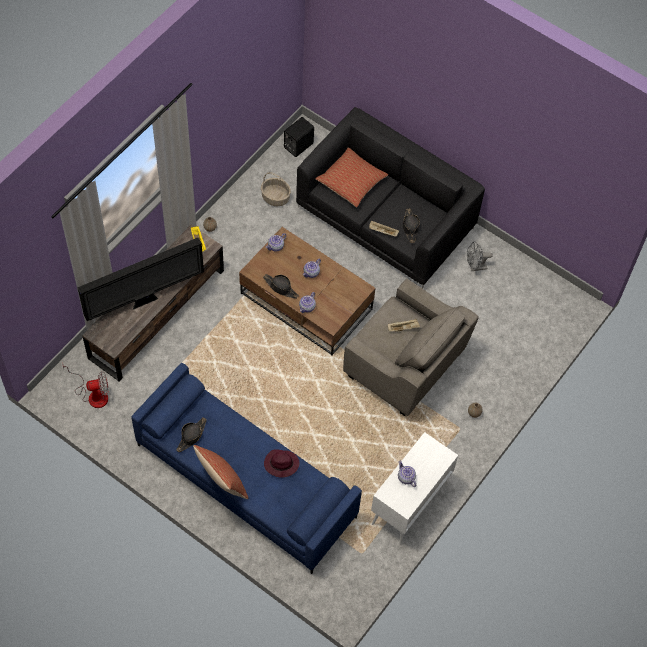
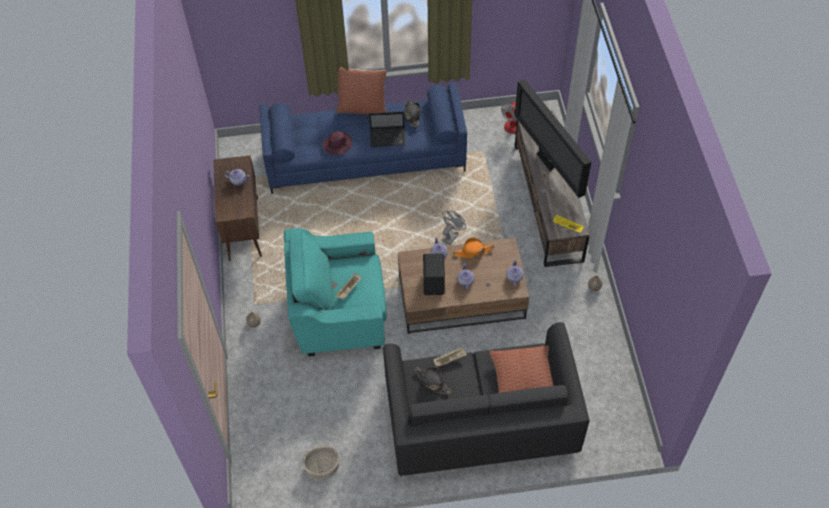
camera: 140 degrees right, 5 degrees down
(145, 300) = (547, 162): television -> television turned 45 degrees counterclockwise
(234, 432) = (388, 137): none -> laptop
(276, 197) = (581, 355): basket -> basket (322, 467)
(281, 288) = (473, 252): black hat -> orange hat
(297, 145) = (622, 416): black speaker -> black speaker (434, 283)
(404, 366) = (339, 312): grey armchair -> turquoise armchair
(409, 505) = (243, 228): white cabinet -> brown cabinet
(475, 267) = (364, 441): grey fan -> grey fan (451, 235)

